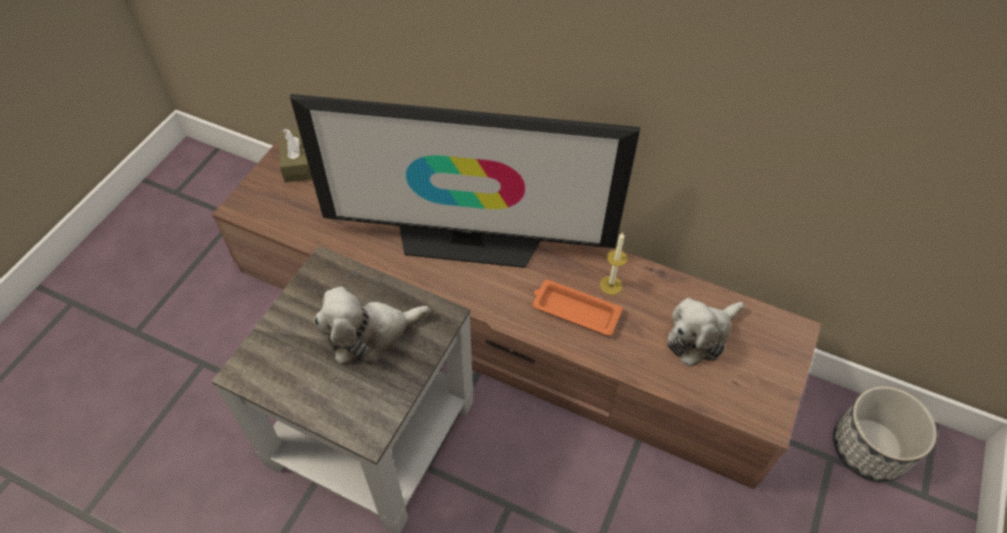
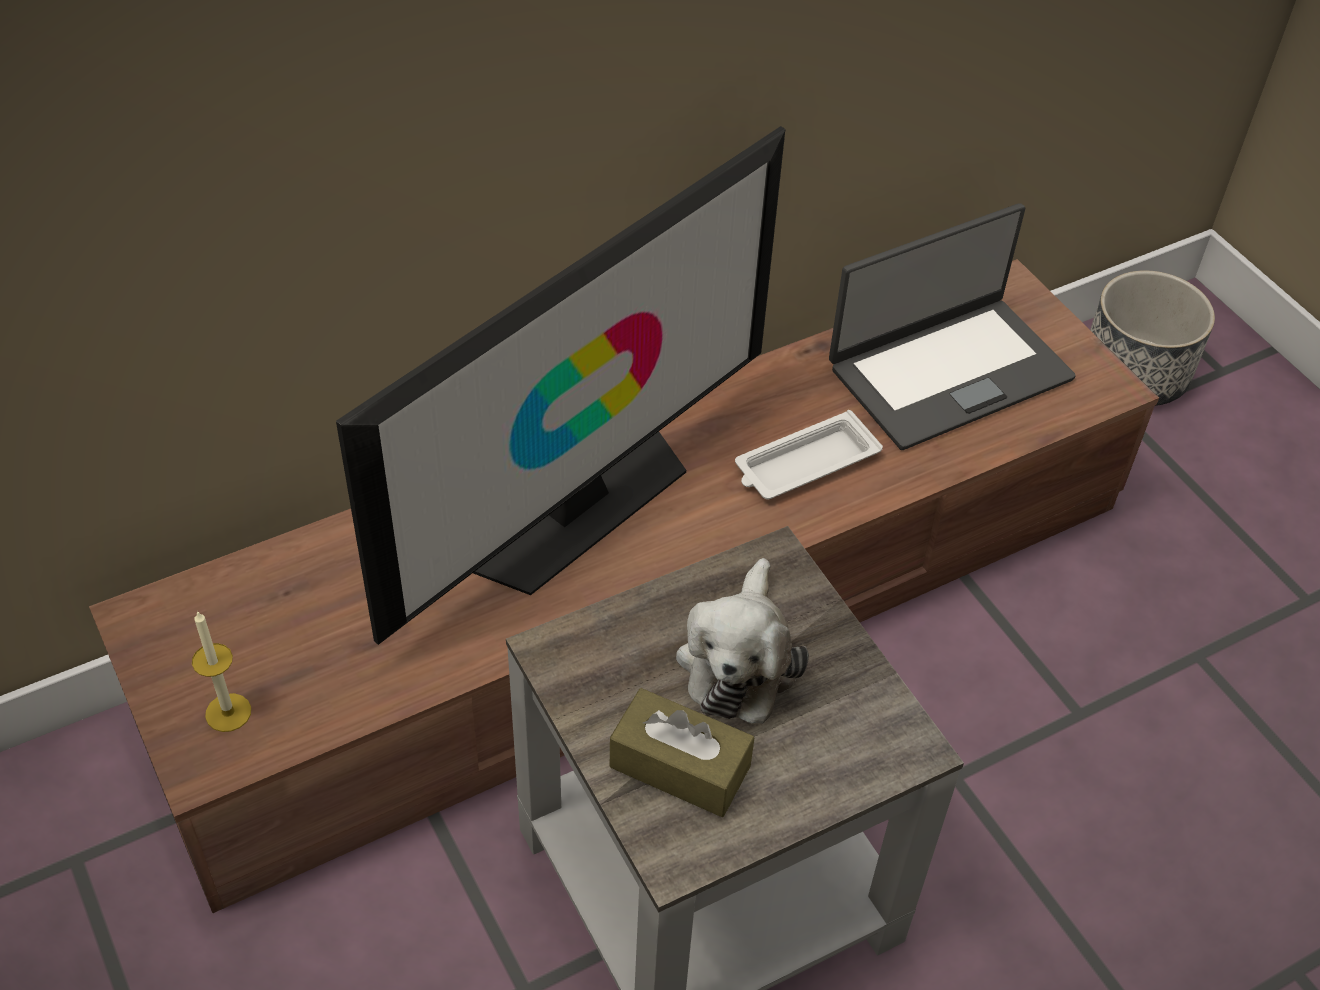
camera: 55 degrees left, 5 degrees down
(297, 162) = (187, 632): brown tissue box -> brown tissue box (680, 766)
(574, 310) = (804, 464): orange tray -> white tray
(610, 285) = (796, 404): candle -> candle (228, 712)
(700, 336) = (948, 371): plush toy -> laptop

